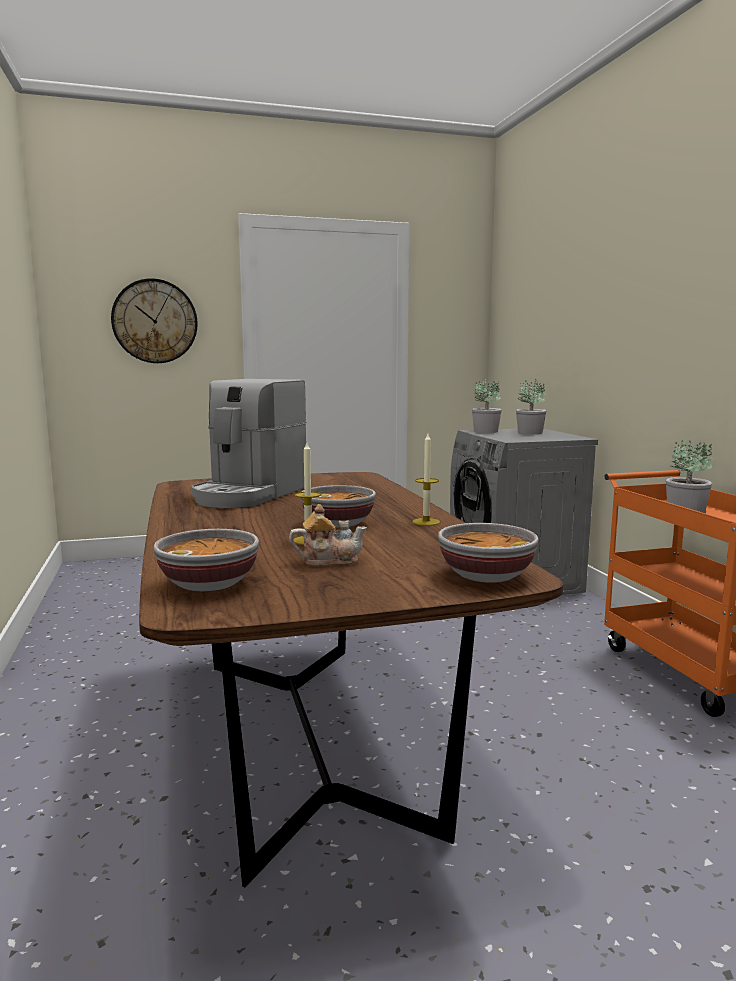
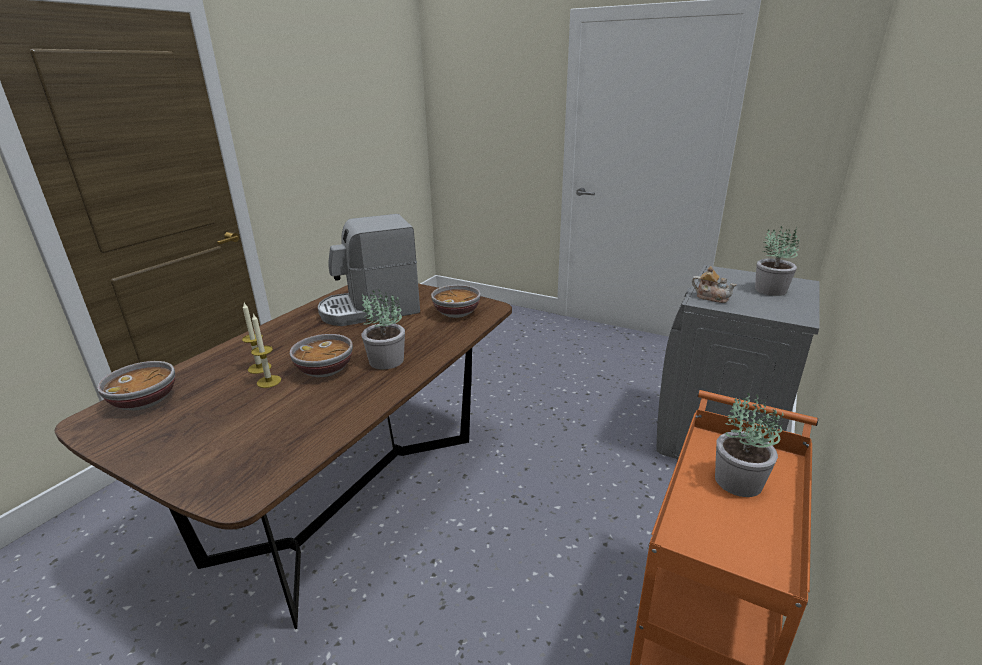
camera: 45 degrees right, 15 degrees up
(155, 321) = (498, 116): wall clock -> none
(328, 560) = (224, 410): teapot -> teapot (711, 297)
(426, 522) = (370, 394): candle -> candle (259, 368)
(485, 575) = (236, 478): bowl -> bowl (456, 312)
(486, 431) = (726, 275): potted plant -> potted plant (386, 361)

